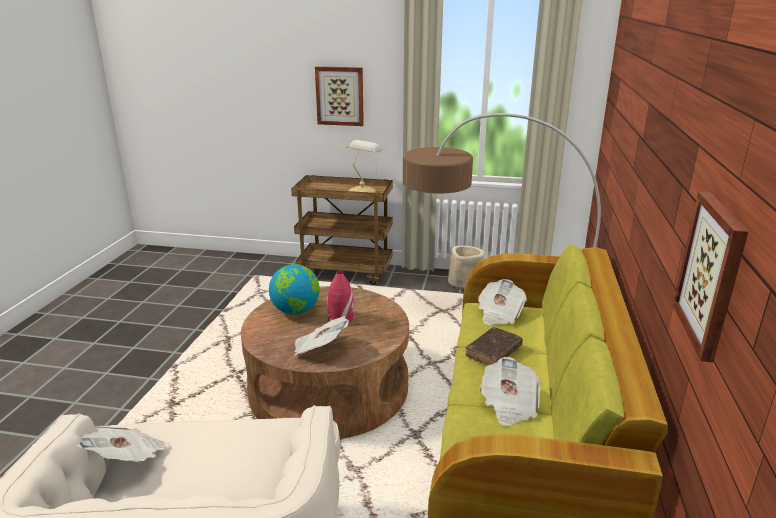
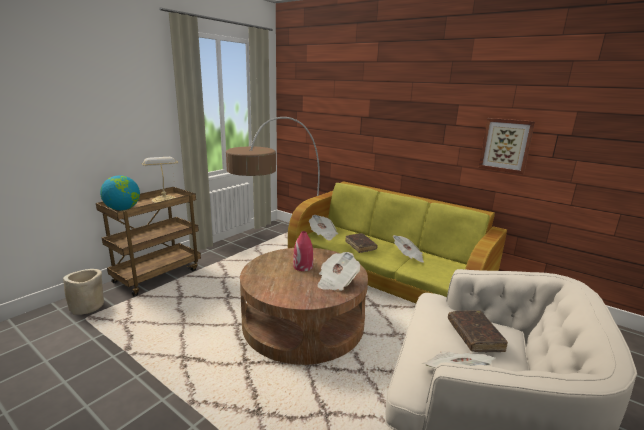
camera: 65 degrees left, 5 degrees down
(214, 470) = (474, 336): none -> brown book
(296, 311) = (275, 279): globe -> globe (123, 209)
(340, 96) = (117, 122): picture -> none
(464, 283) = (237, 244): beige planter -> beige planter (88, 307)

